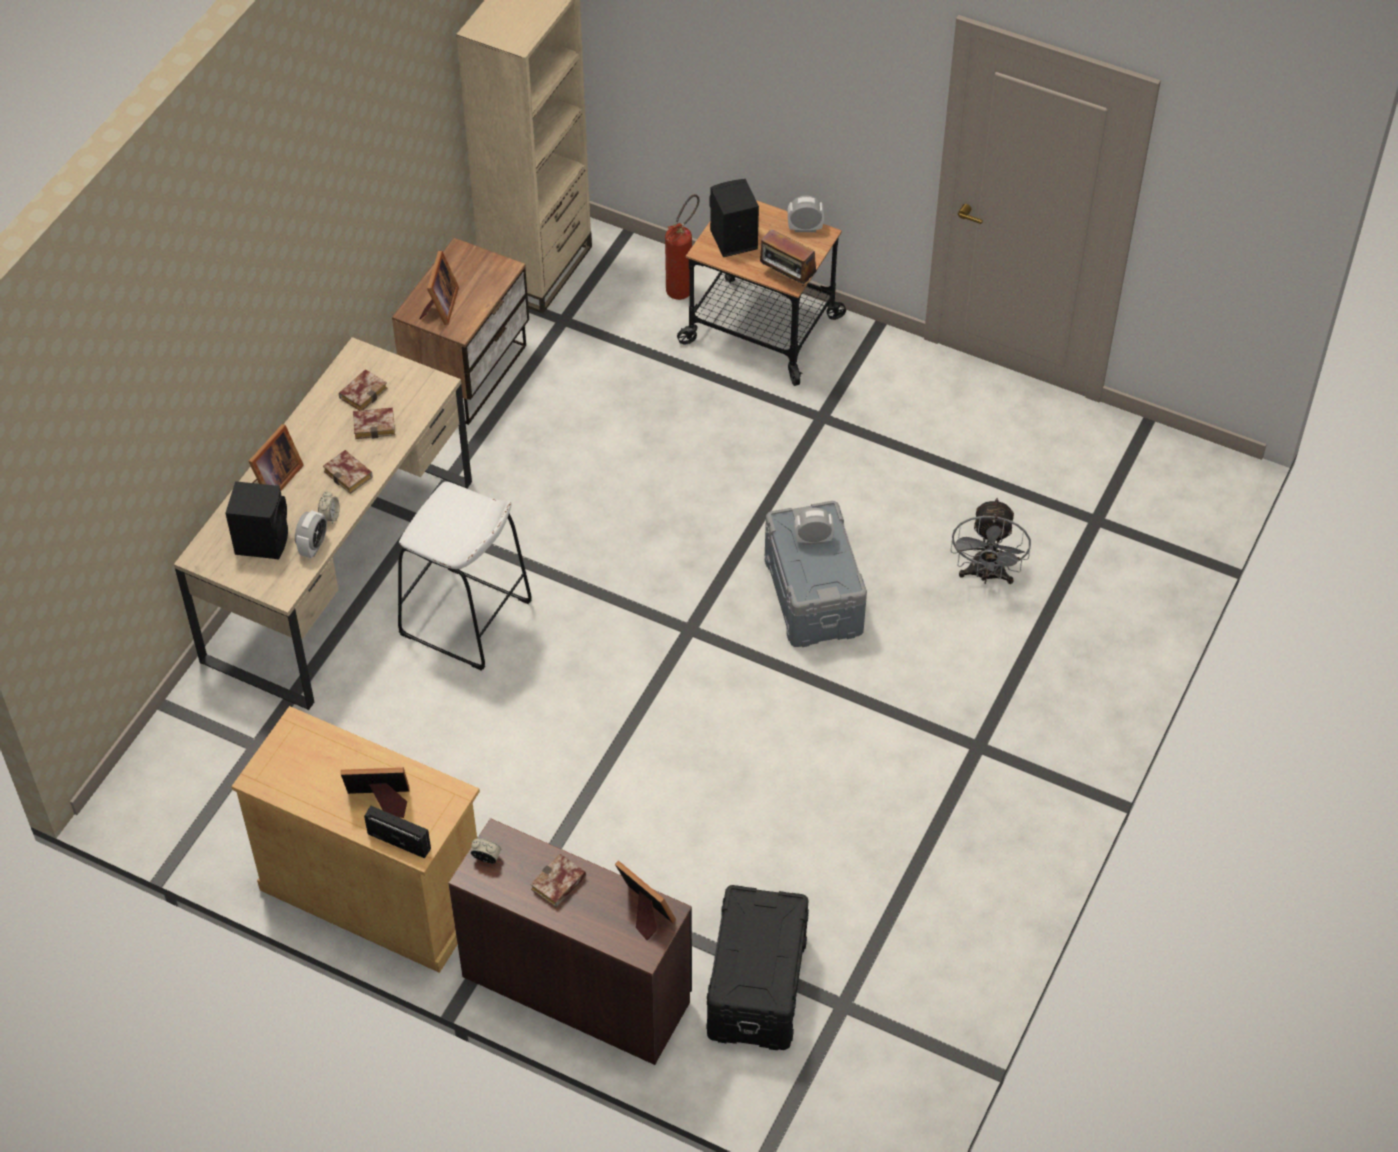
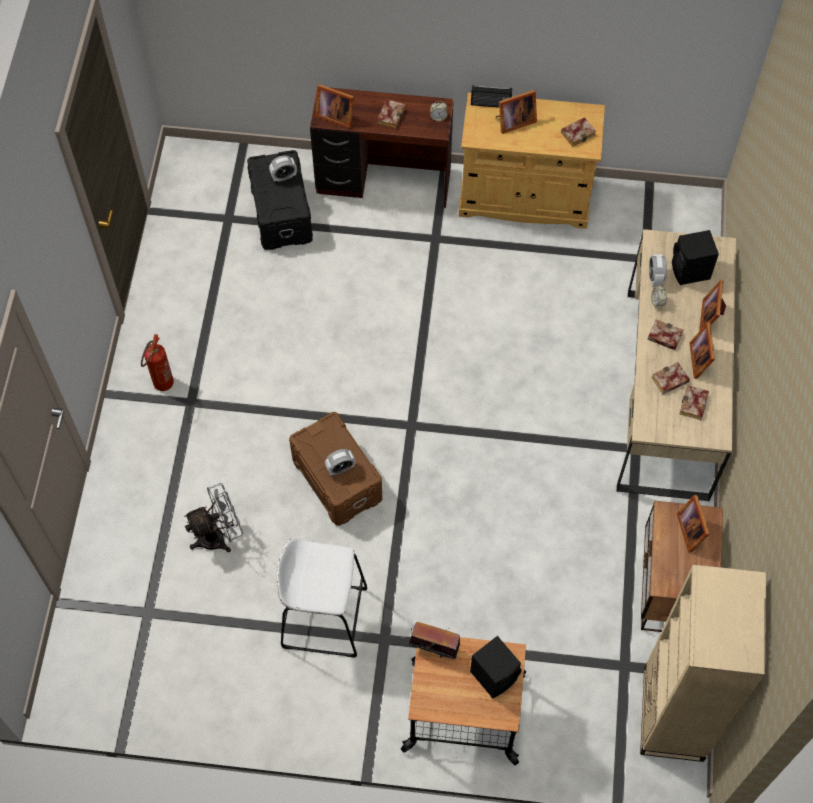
camera: 160 degrees right, 10 degrees up
(296, 754) = (578, 133): none -> book
(320, 437) = (701, 359): none -> picture frame
(466, 619) = (563, 384): white stool -> white stool (324, 617)
(683, 286) = (545, 736): fire extinguisher -> fire extinguisher (161, 387)
(805, 228) = (439, 709): alarm clock -> alarm clock (284, 177)
(812, 595) = (338, 479): grey storage box -> brown storage box
(986, 575) = (219, 536): grey fan -> grey fan turned 75 degrees clockwise

